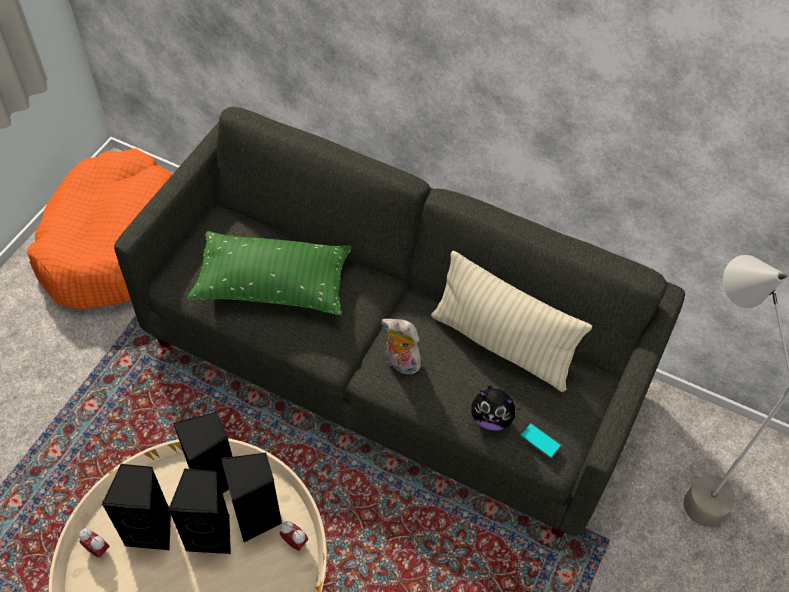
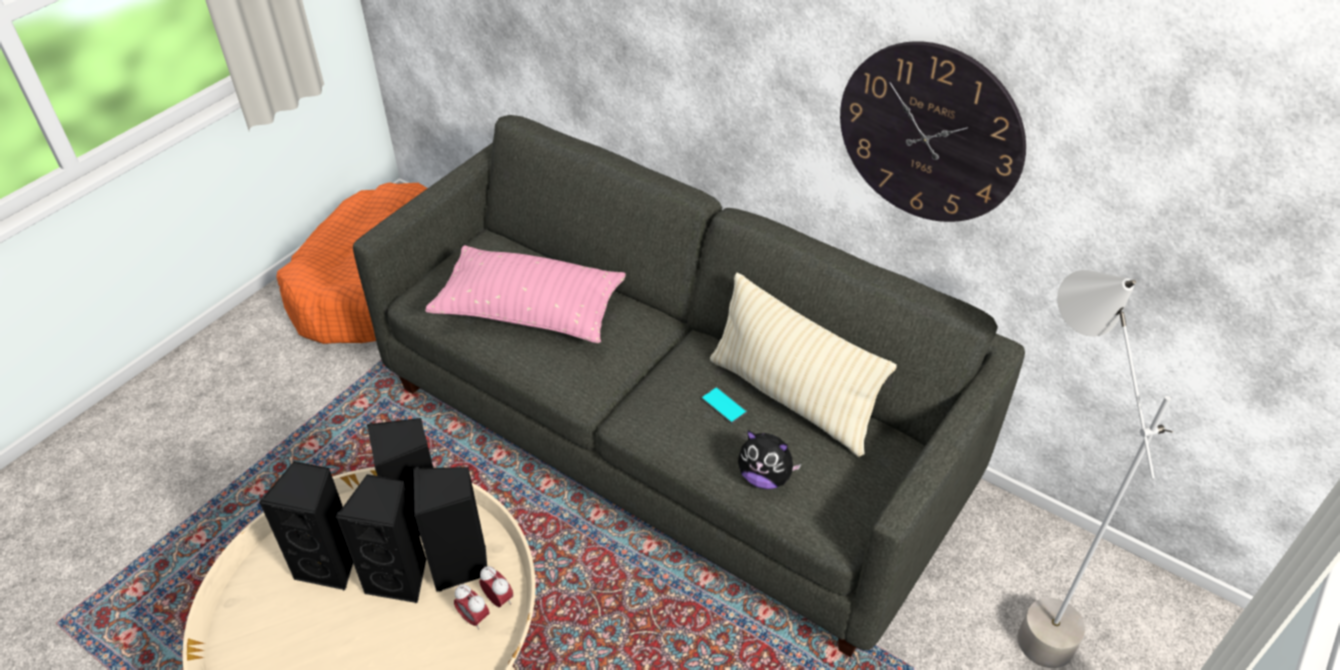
camera: 10 degrees right, 10 degrees down
(98, 549) = (261, 579): alarm clock -> alarm clock (474, 618)
(273, 285) = (530, 311): green pillow -> pink pillow
(400, 363) = (663, 406): plush toy -> none
(540, 441) = (823, 509): phone -> phone (724, 406)
(609, 136) = (930, 134): none -> wall clock

